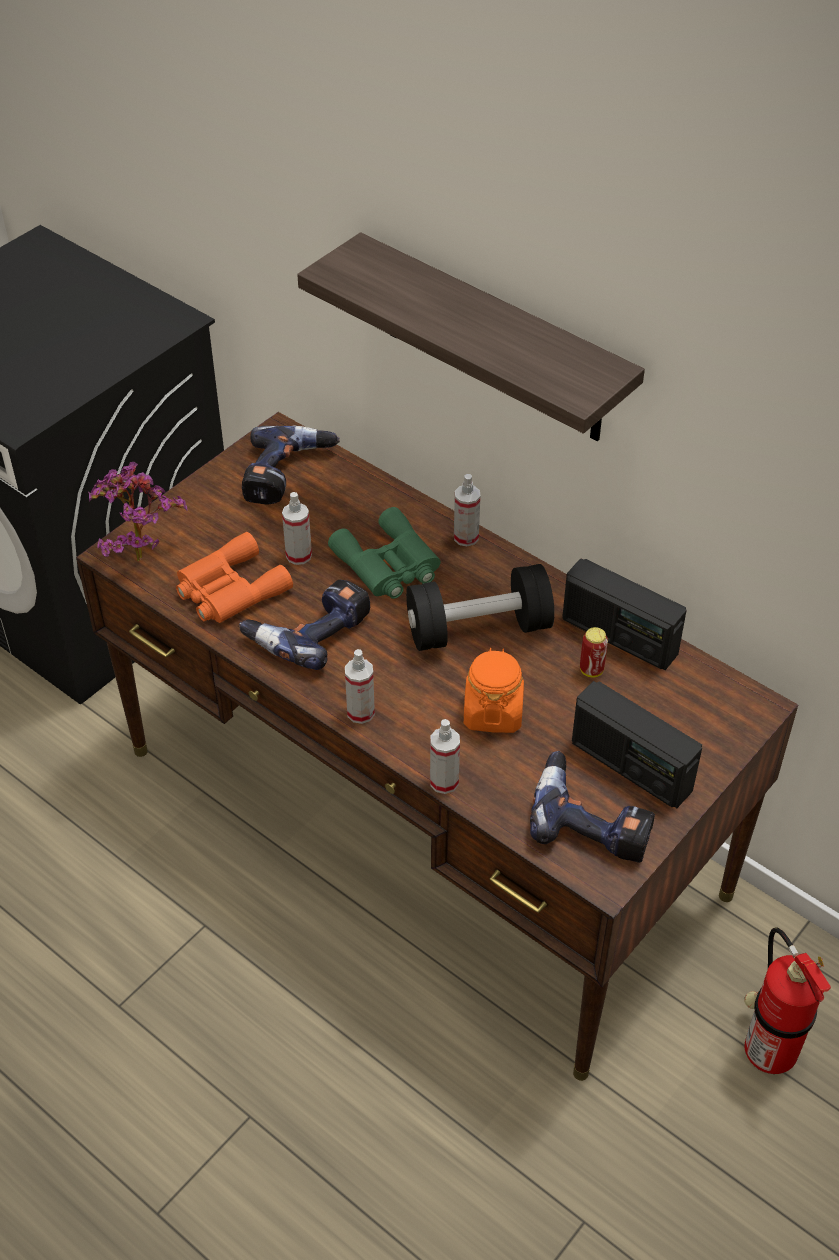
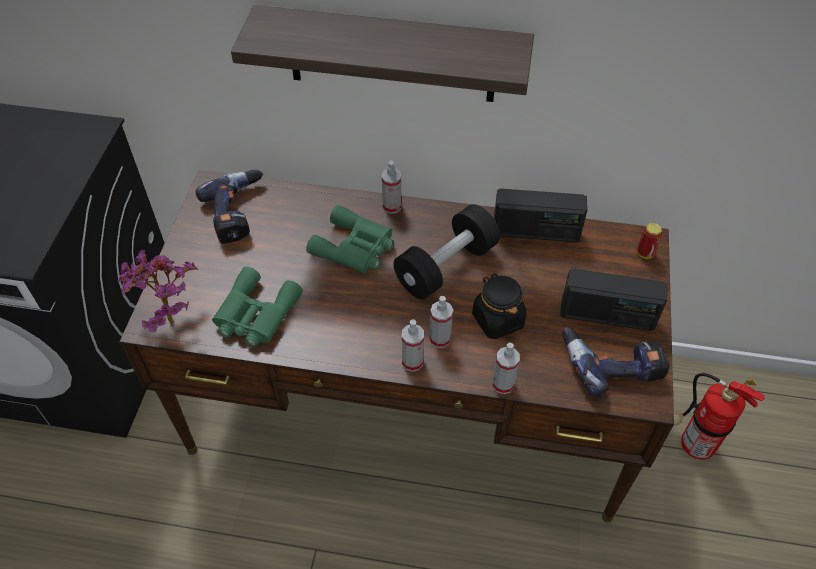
camera: 30 degrees left, 5 degrees up
(228, 589) = (255, 315): orange binoculars -> green binoculars
(298, 555) = (288, 267): spray bottle -> spray bottle (440, 339)
(309, 631) = (334, 320): power drill -> none
(493, 712) = (497, 320): orange jar -> black jar
(591, 670) = (536, 262): can -> can (645, 253)

